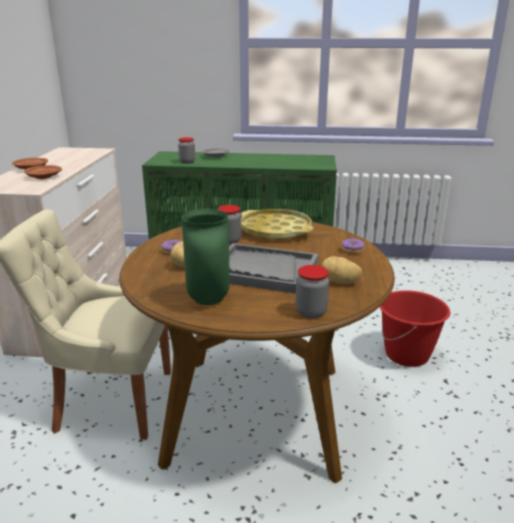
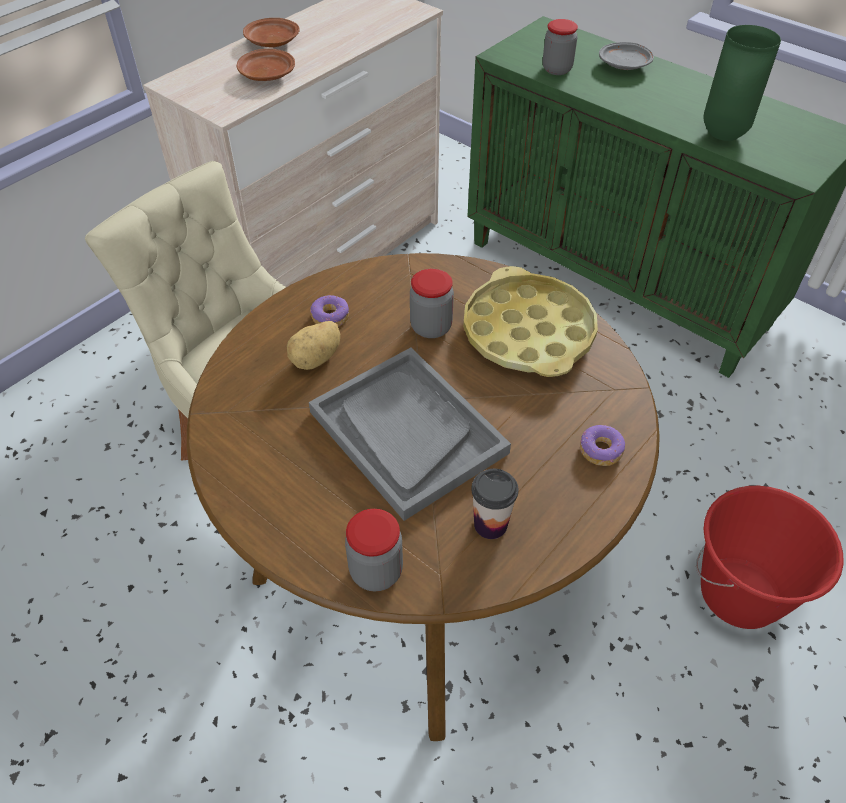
camera: 35 degrees right, 25 degrees up
(209, 300) = (273, 463): green vase -> green vase (724, 135)
(339, 282) = (490, 524): potato -> cup

